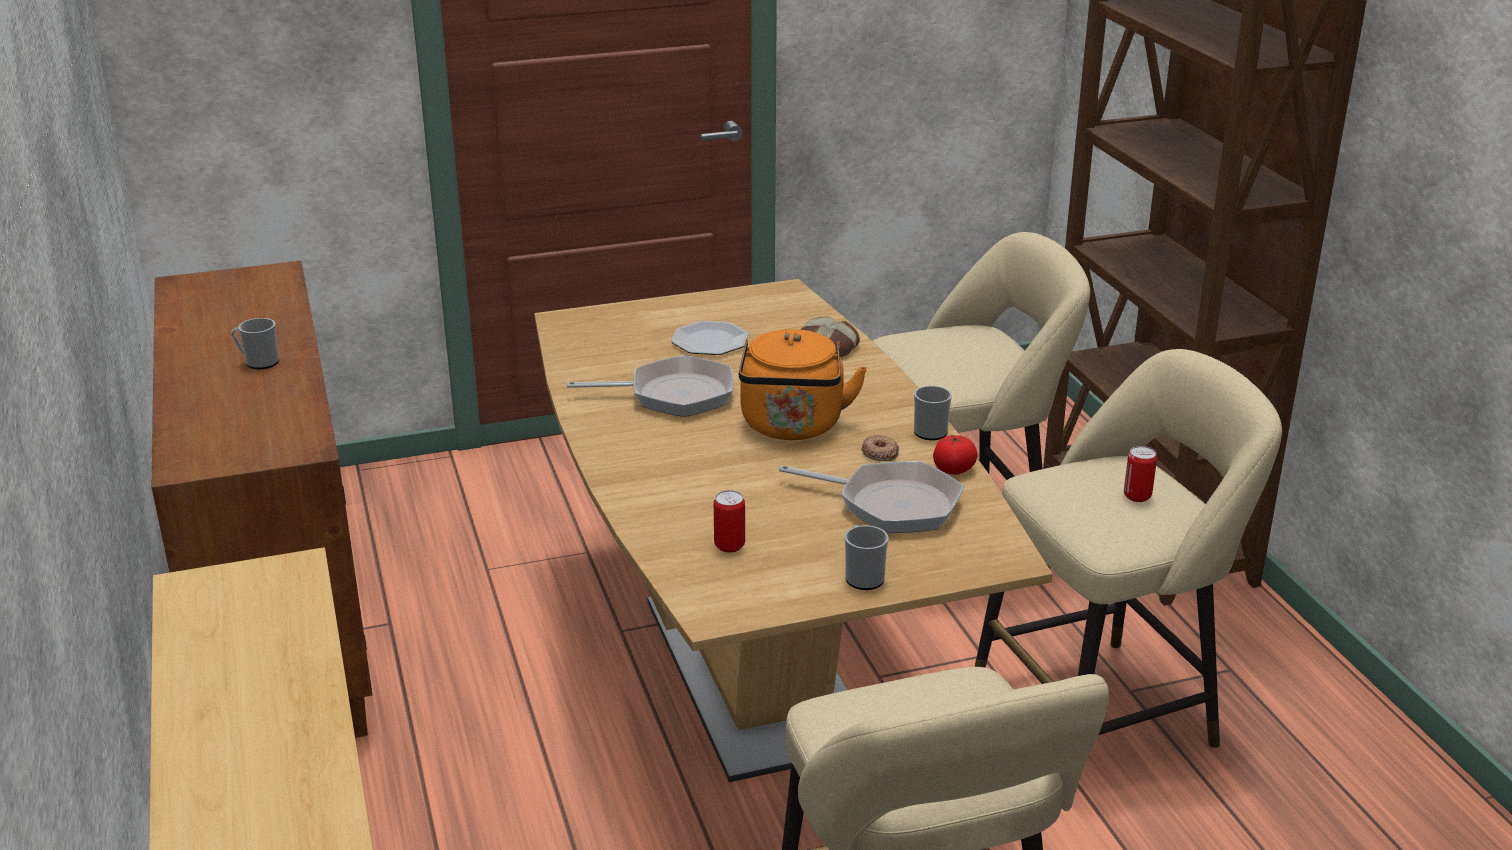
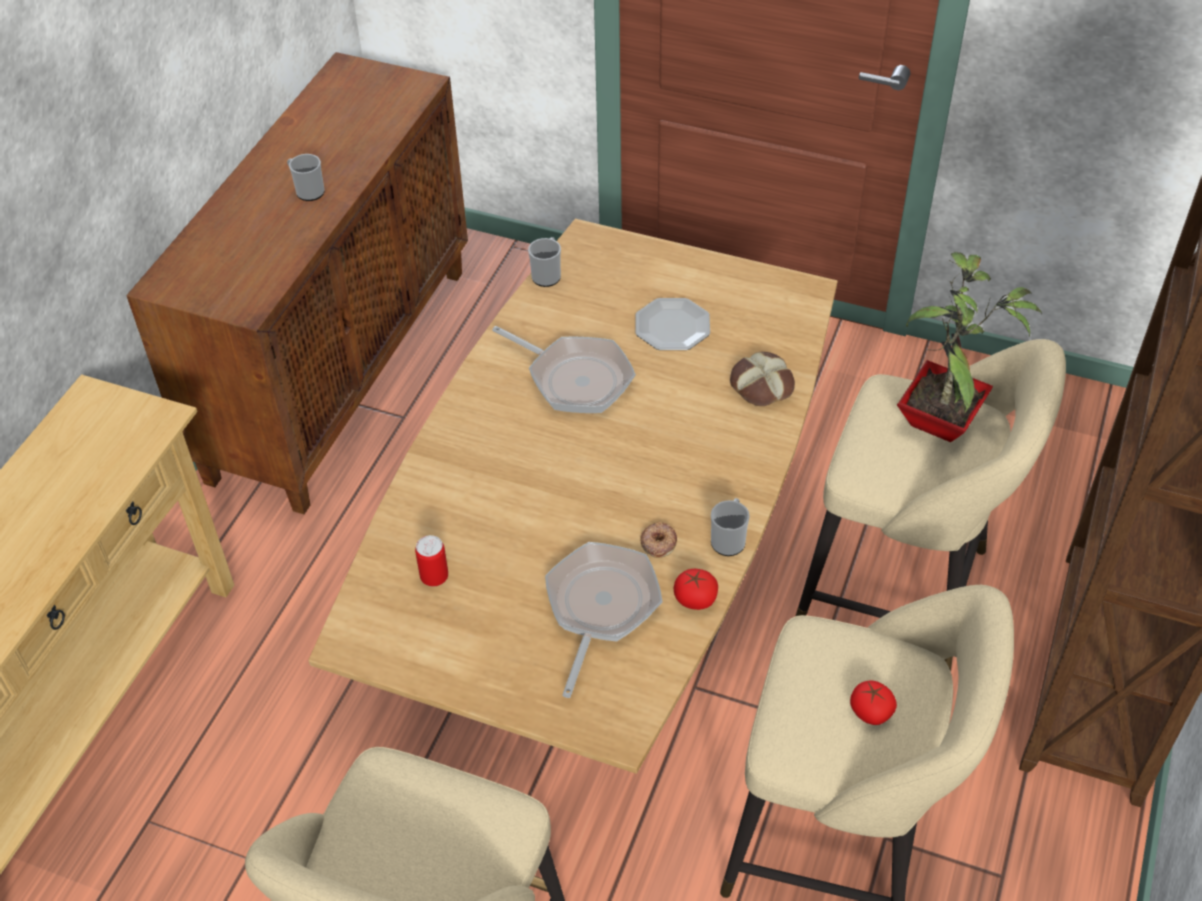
camera: 40 degrees right, 20 degrees up
(792, 427) = (623, 471): orange kettle -> none
(862, 576) = (490, 673): mug -> mug (547, 274)
(891, 504) = (600, 608): frying pan -> frying pan turned 135 degrees counterclockwise
(963, 339) = (943, 423): none -> potted plant
(1137, 496) = (870, 712): can -> tomato

